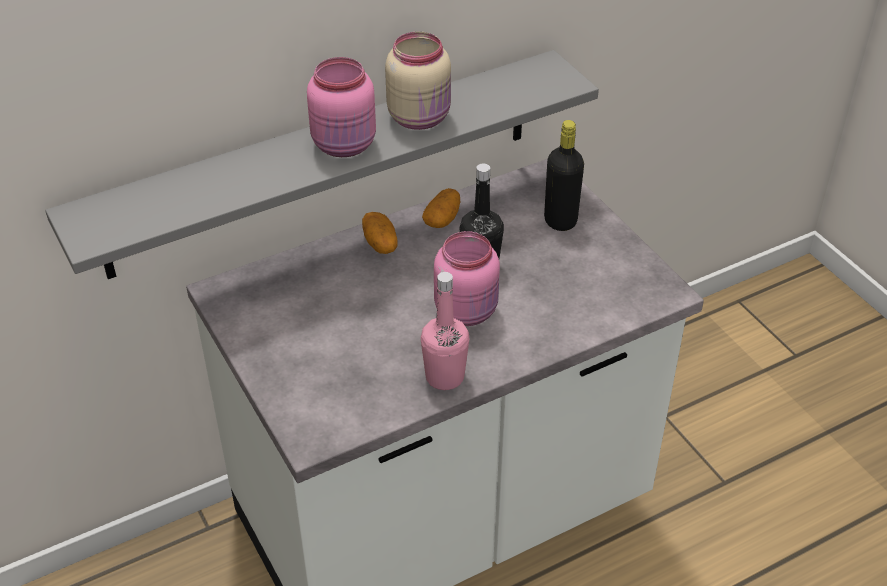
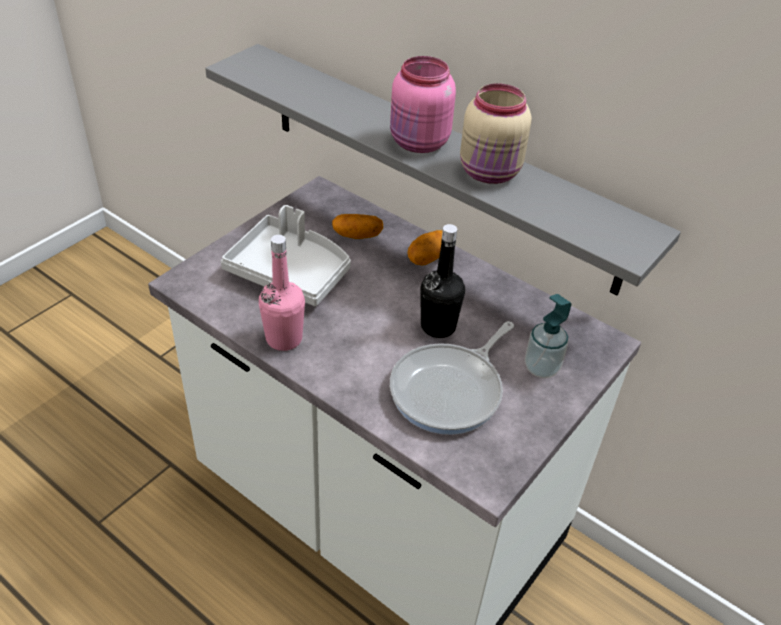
camera: 65 degrees right, 0 degrees up
(344, 349) = (290, 272): none -> grey tray
(442, 219) = (485, 286): potato -> potato (357, 235)
(468, 310) = (374, 333): pink jar -> none
(560, 221) = (541, 367): black bottle -> soap dispenser
(563, 283) = (450, 390): none -> frying pan

